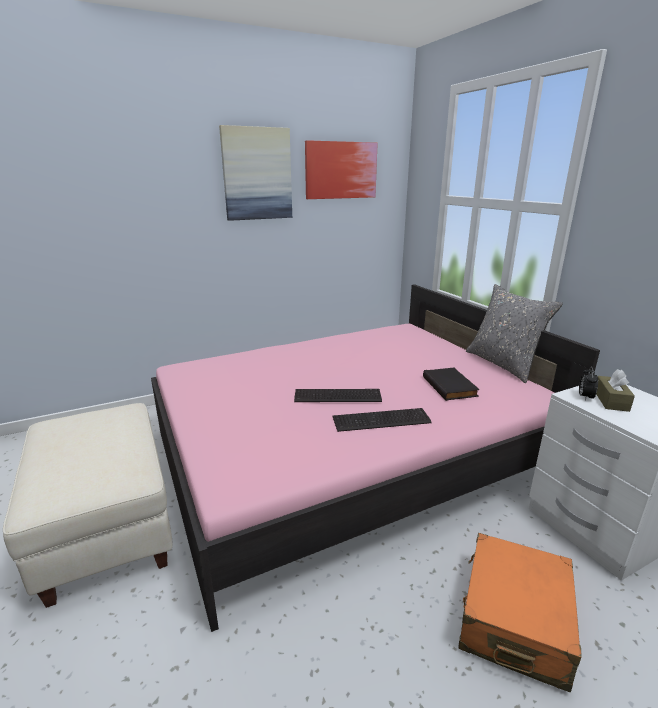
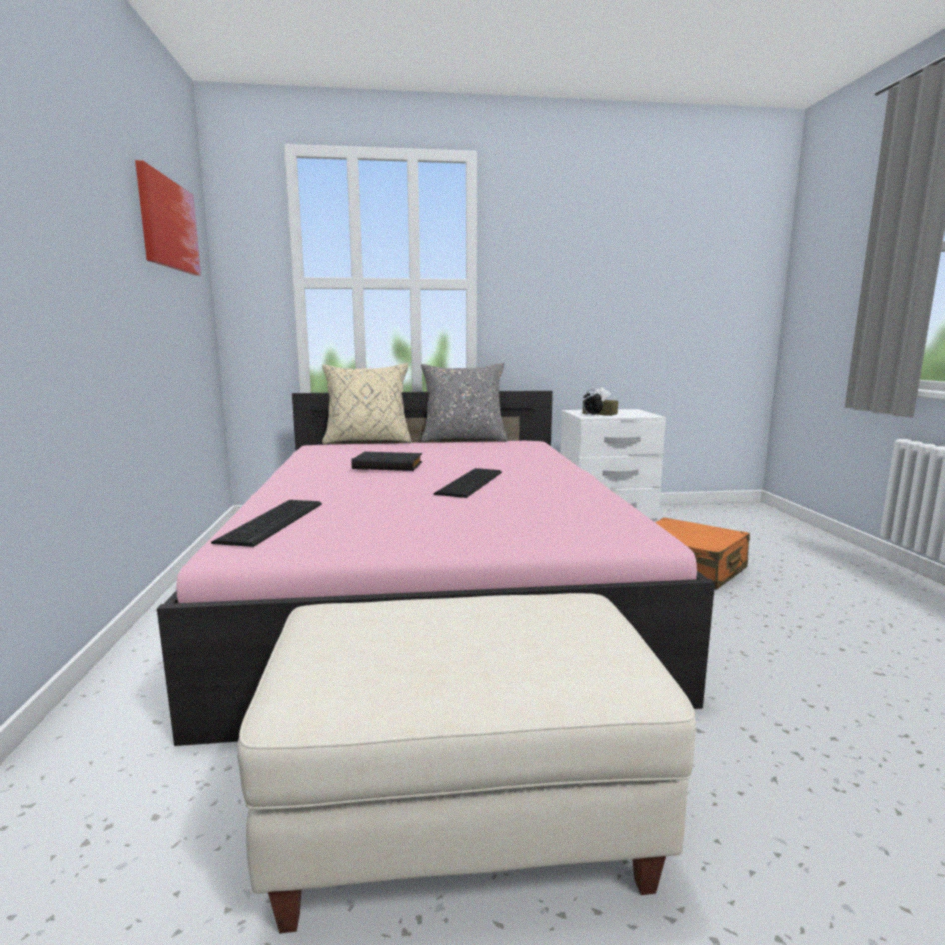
camera: 70 degrees left, 10 degrees down
(257, 174) = (97, 197): picture -> none
(382, 420) = (539, 477): keyboard -> keyboard (275, 521)
(443, 335) = (367, 441): none -> beige pillow
(450, 386) = (492, 454): black book -> black book (389, 465)

